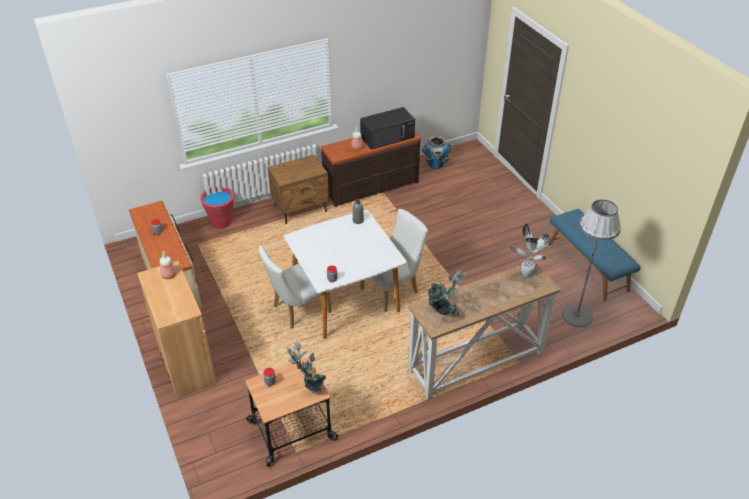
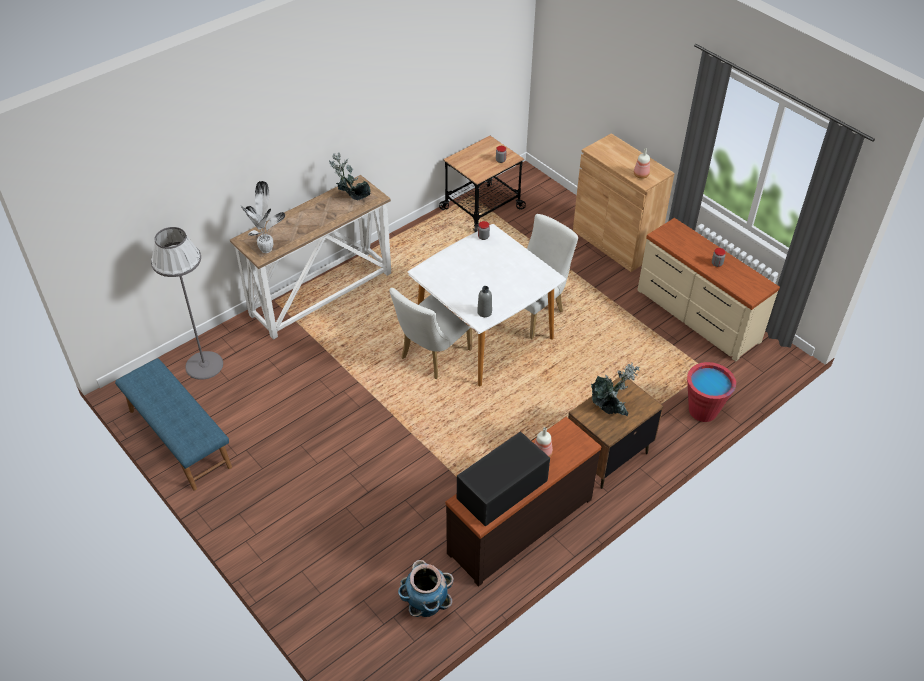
camera: 165 degrees right, 5 degrees up
(309, 384) = (466, 164): potted plant -> potted plant (610, 408)

